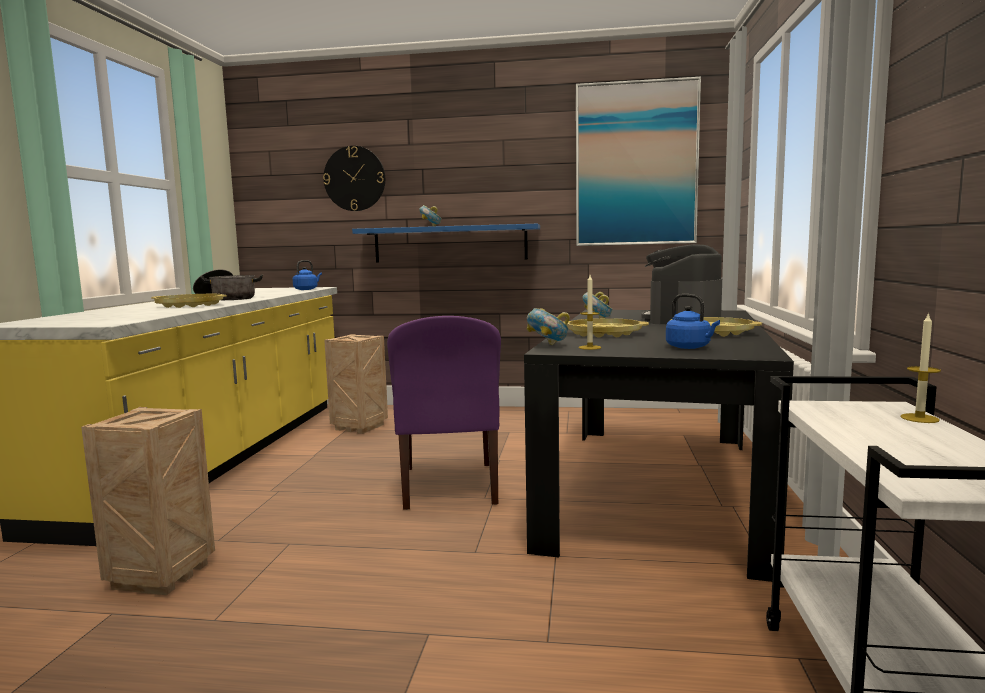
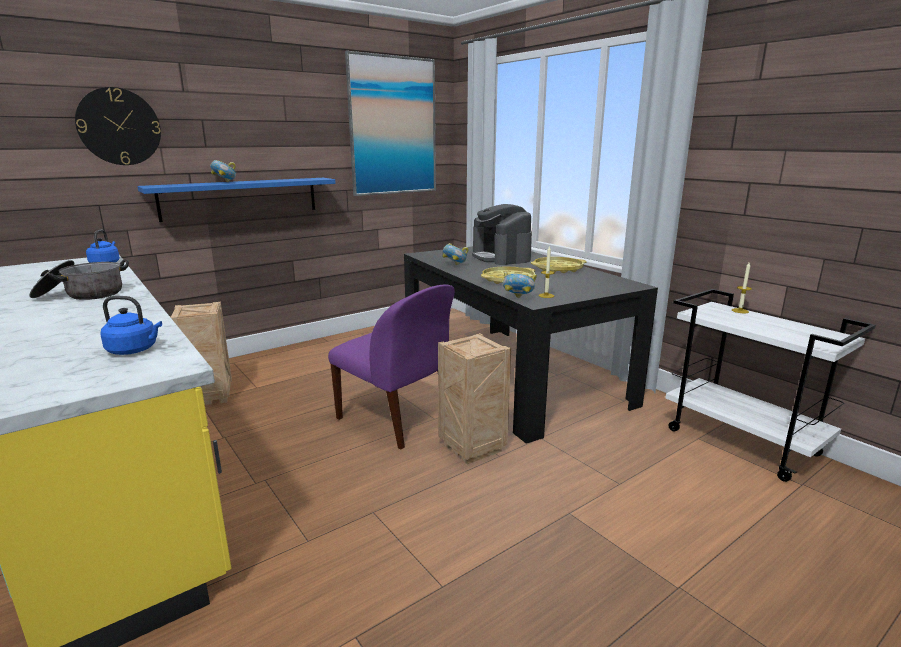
camera: 45 degrees left, 10 degrees up
(161, 575) = (325, 589): crate -> crate (471, 447)
(190, 305) = (103, 316): yellow tray -> none
(690, 347) = (589, 285): blue kettle -> blue kettle (135, 350)

